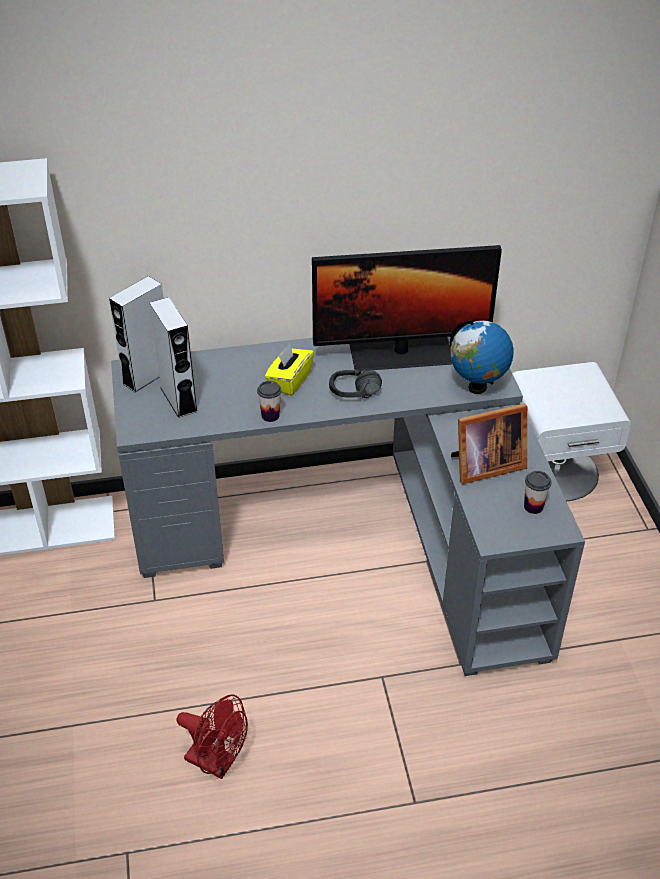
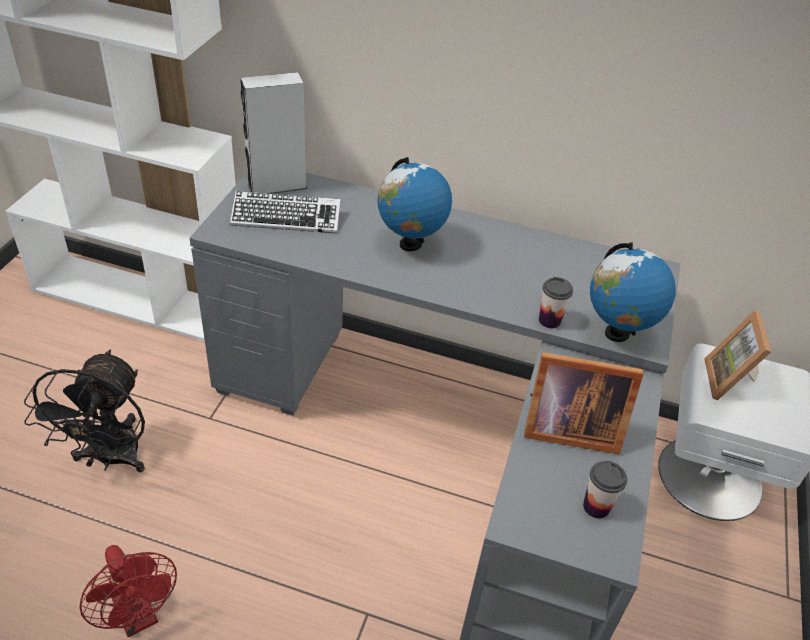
camera: 25 degrees right, 0 degrees up
(98, 669) = (111, 459): none -> black fan
(178, 399) = (286, 218): grey speaker -> keyboard
(270, 415) = (362, 270): cup -> cup (549, 320)
(289, 381) = (410, 244): yellow tissue box -> globe
(356, 397) = (468, 288): black headphones -> none
(401, 353) = (553, 263): monitor -> none
(550, 391) = (730, 382): none -> picture frame

